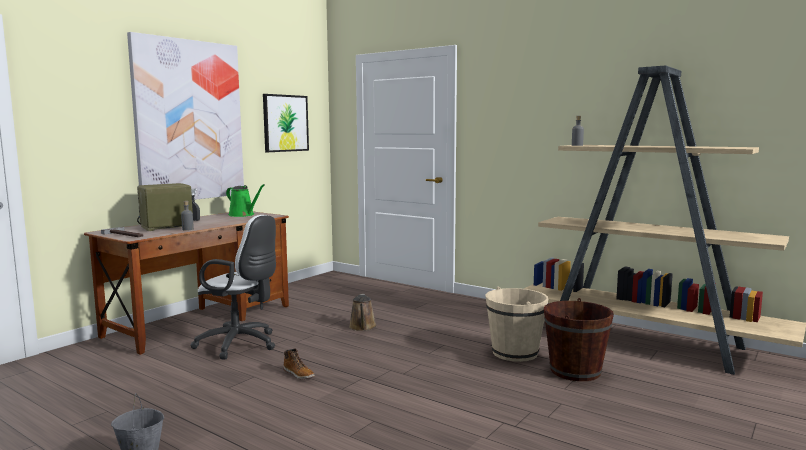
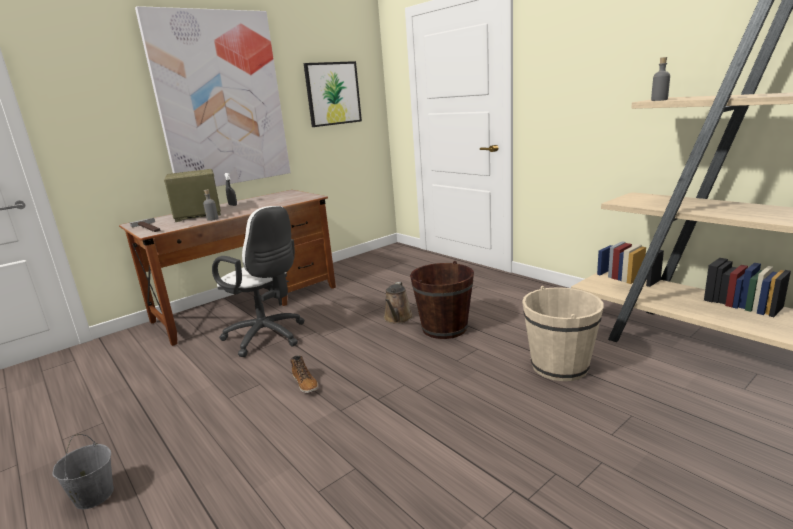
camera: 15 degrees right, 10 degrees up
(243, 215) = (285, 196): green watering can -> none
(575, 371) = (633, 403): brown bucket -> brown bucket (444, 328)

